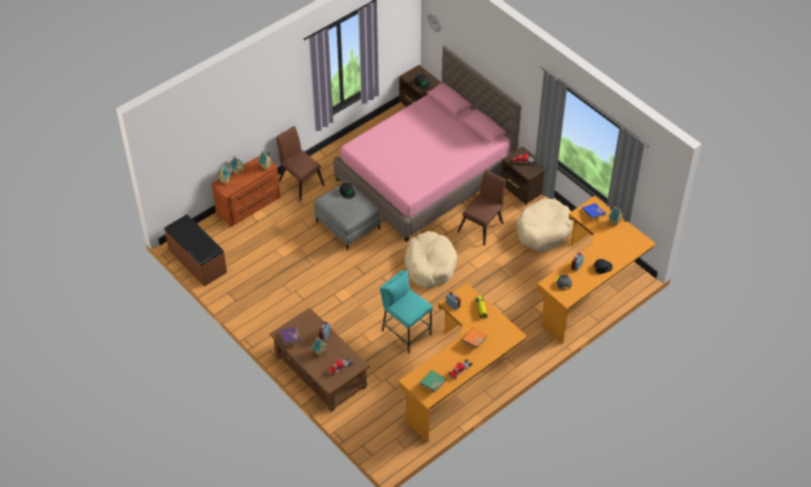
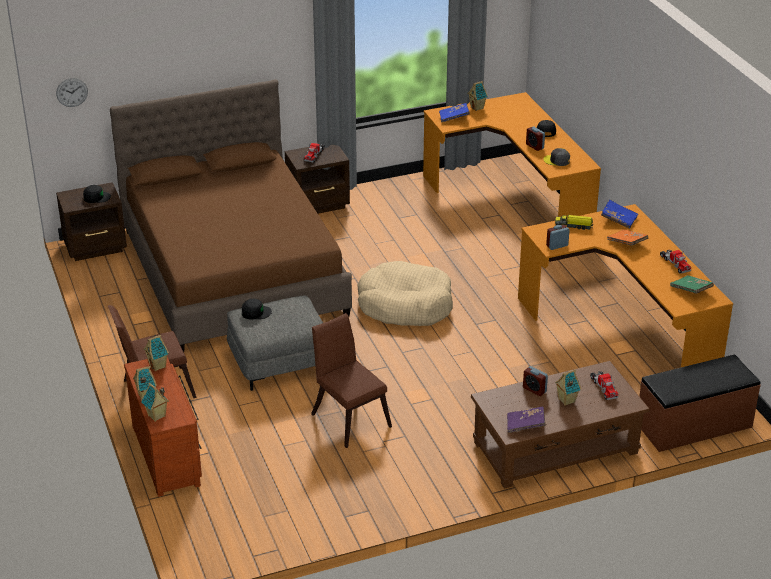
camera: 70 degrees left, 15 degrees down
(197, 261) = (252, 540): brown bench -> brown bench (694, 425)
(406, 333) = (519, 353): turquoise stool -> none
(426, 175) = (233, 272): pink bed -> brown bed
(482, 225) = (360, 248): brown chair -> brown chair (349, 417)
(501, 331) = (618, 219): none -> blue book
(543, 231) = (400, 206): beige dog bed -> none

